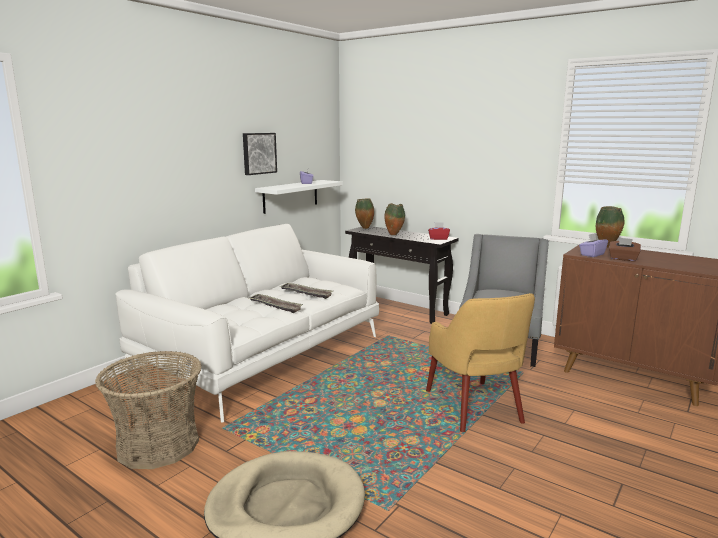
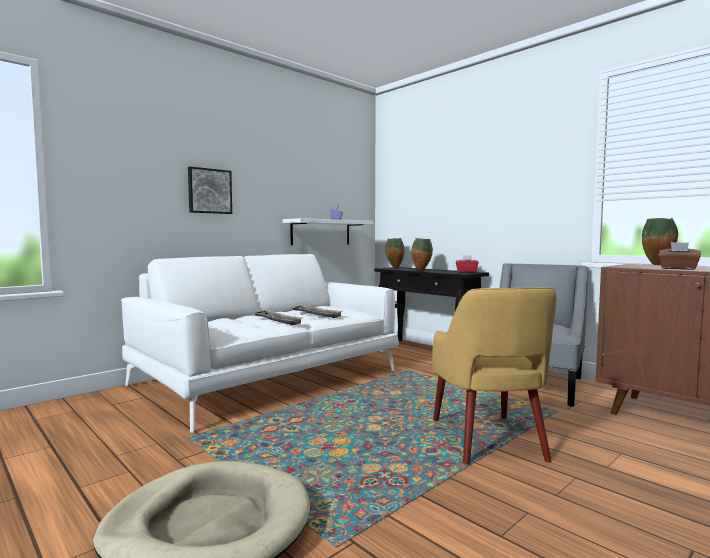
camera: 10 degrees right, 10 degrees down
(158, 445) = (111, 448): basket -> none
(258, 153) = (288, 186): picture -> picture (209, 191)
(592, 254) = (637, 267): purple tissue box -> none

